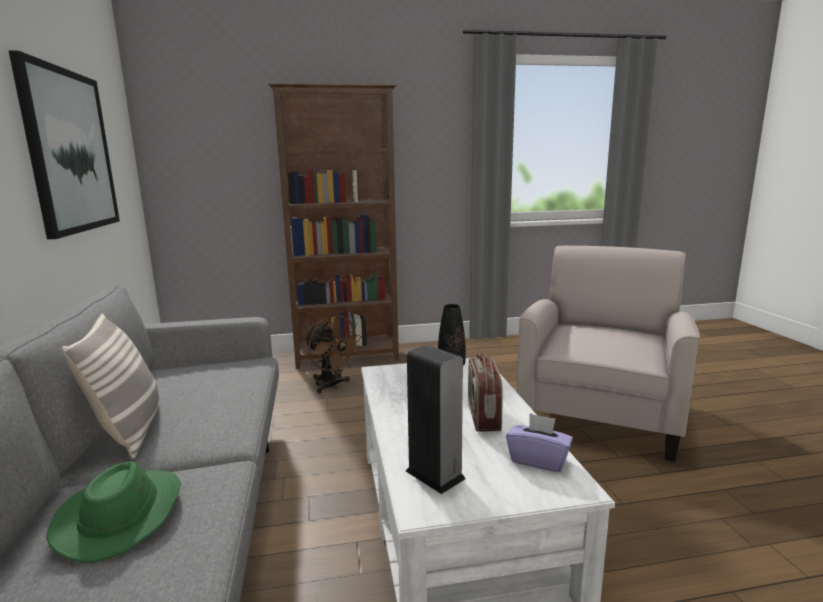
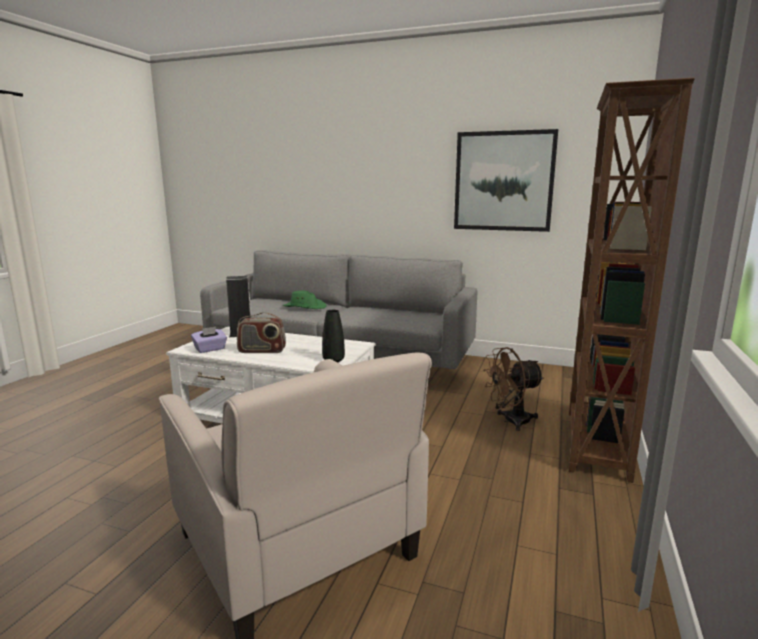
camera: 120 degrees right, 0 degrees up
(130, 431) = (369, 309): pillow -> none
(482, 416) = (262, 351): radio -> radio turned 150 degrees clockwise

